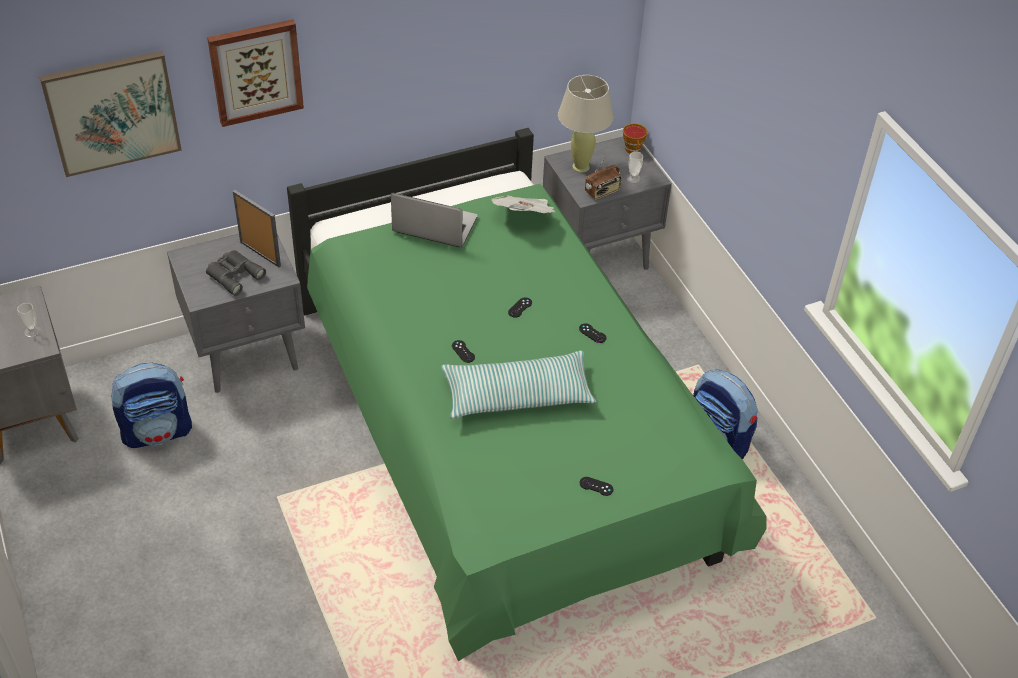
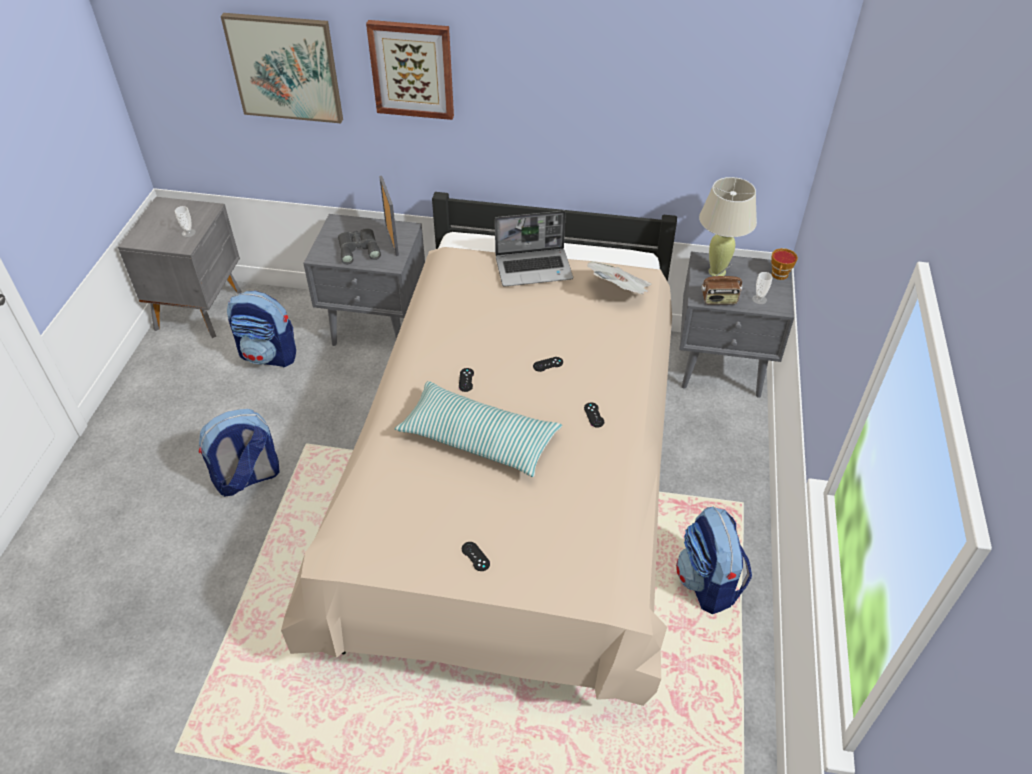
camera: 35 degrees right, 0 degrees up
(247, 556) = (247, 478): none -> backpack
(433, 226) = (534, 268): laptop -> laptop turned 120 degrees clockwise
(503, 439) = (514, 484): green bed -> beige bed

